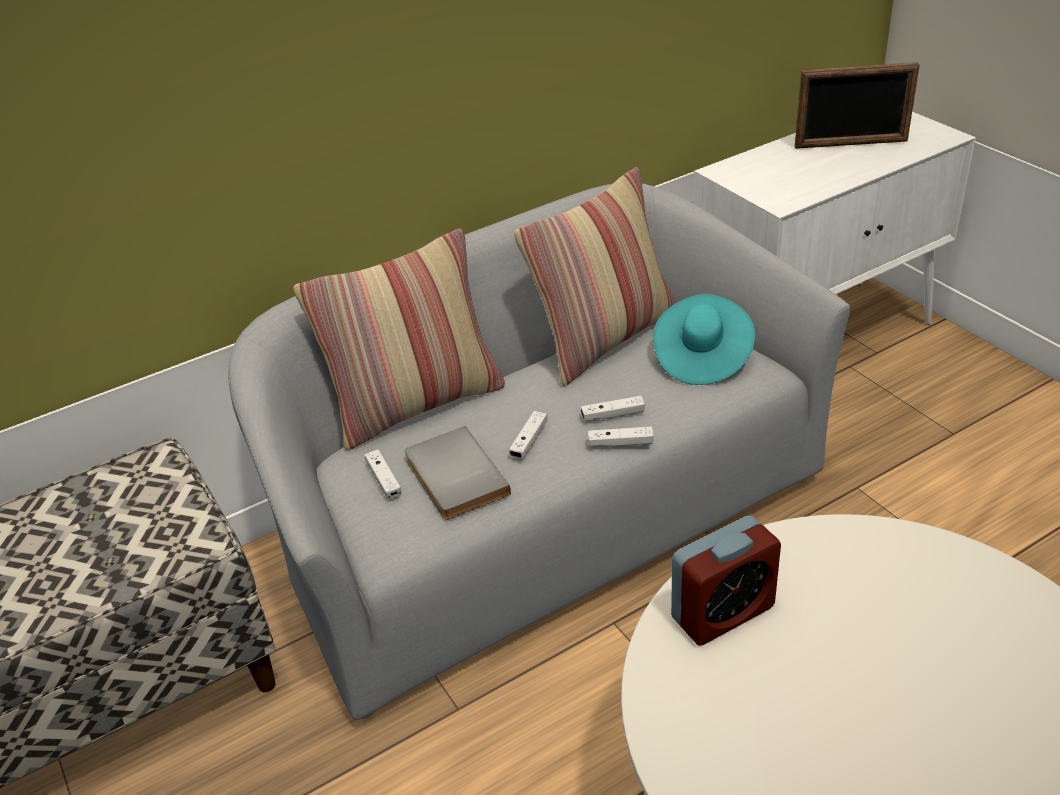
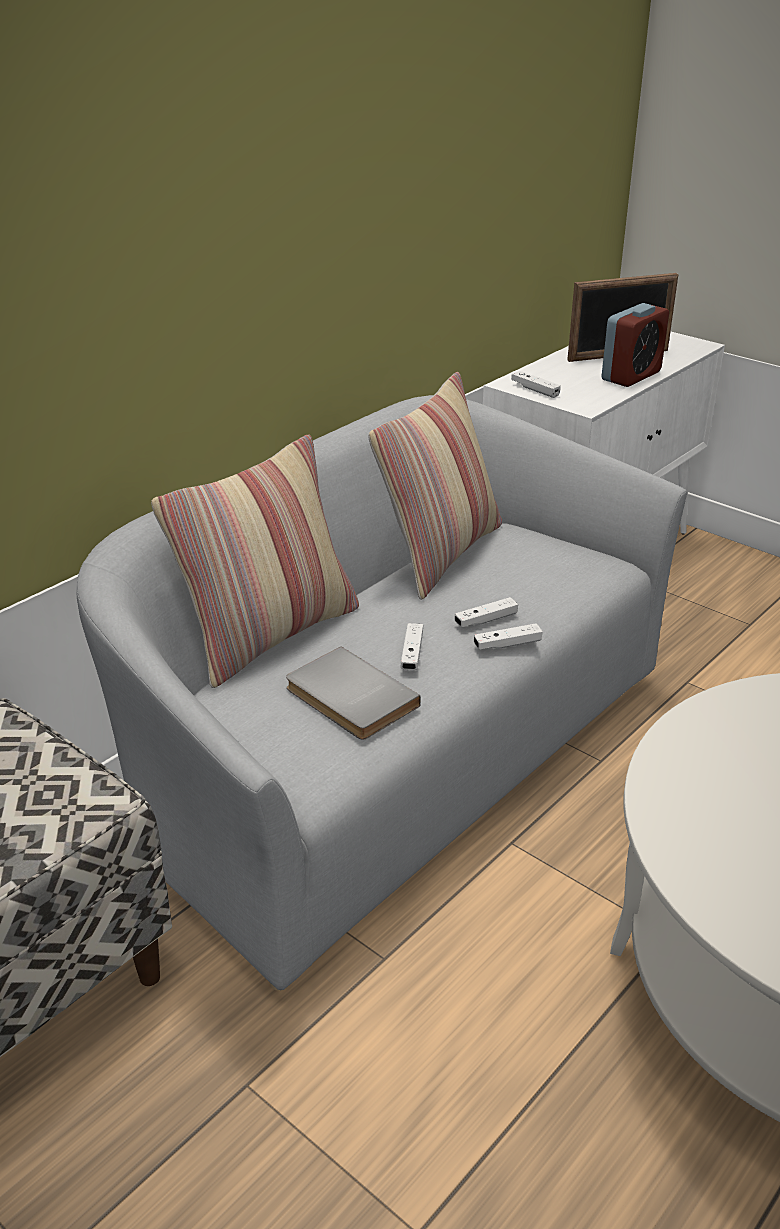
camera: 20 degrees left, 5 degrees down
(384, 480) = (272, 711): white game controller -> white game controller (535, 390)
(701, 358) = (546, 560): turquoise hat -> none
(722, 613) = (703, 778): alarm clock -> alarm clock (631, 376)

